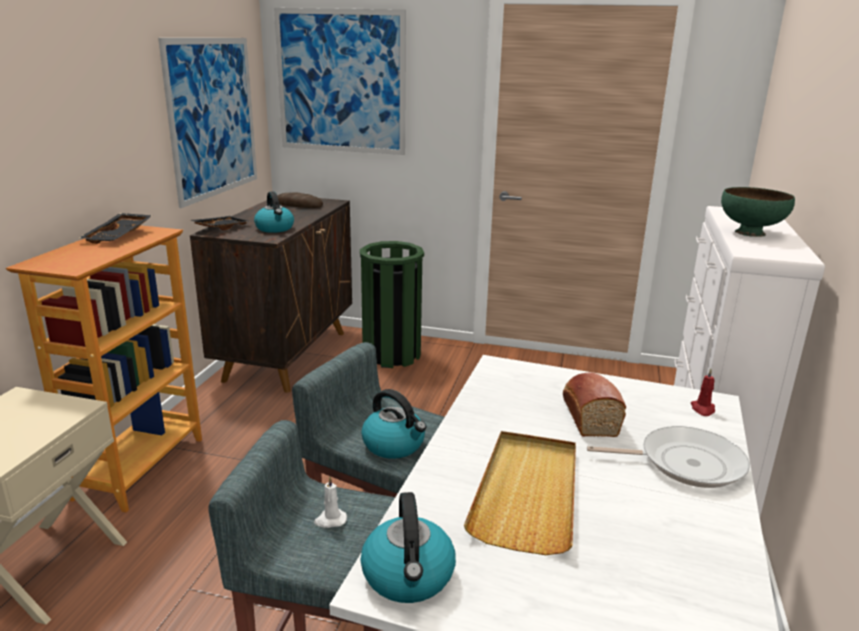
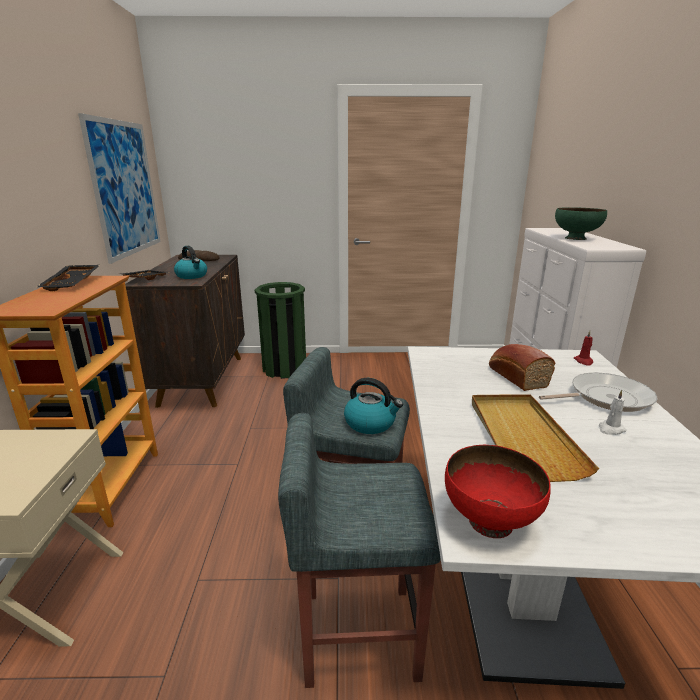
camera: 15 degrees left, 0 degrees up
(330, 520) = (360, 491): white candle -> white candle (610, 429)
(341, 82) = (222, 161): picture -> none
(408, 576) = (489, 521): kettle -> red bowl

